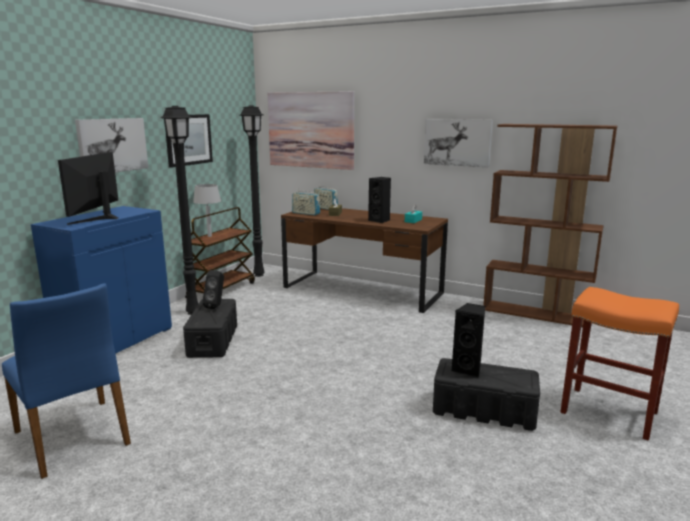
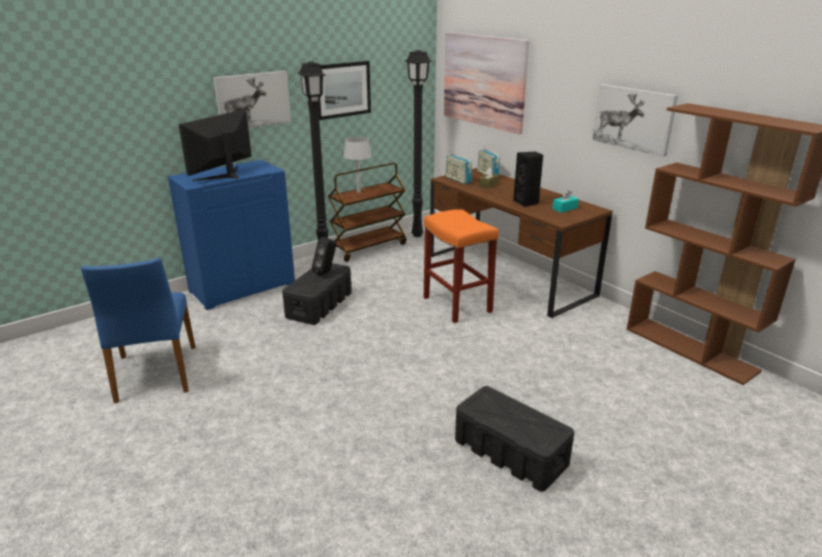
camera: 25 degrees right, 10 degrees up
(468, 369) = (498, 406): black speaker -> none
(607, 412) = (651, 498): orange stool -> orange stool (456, 304)

